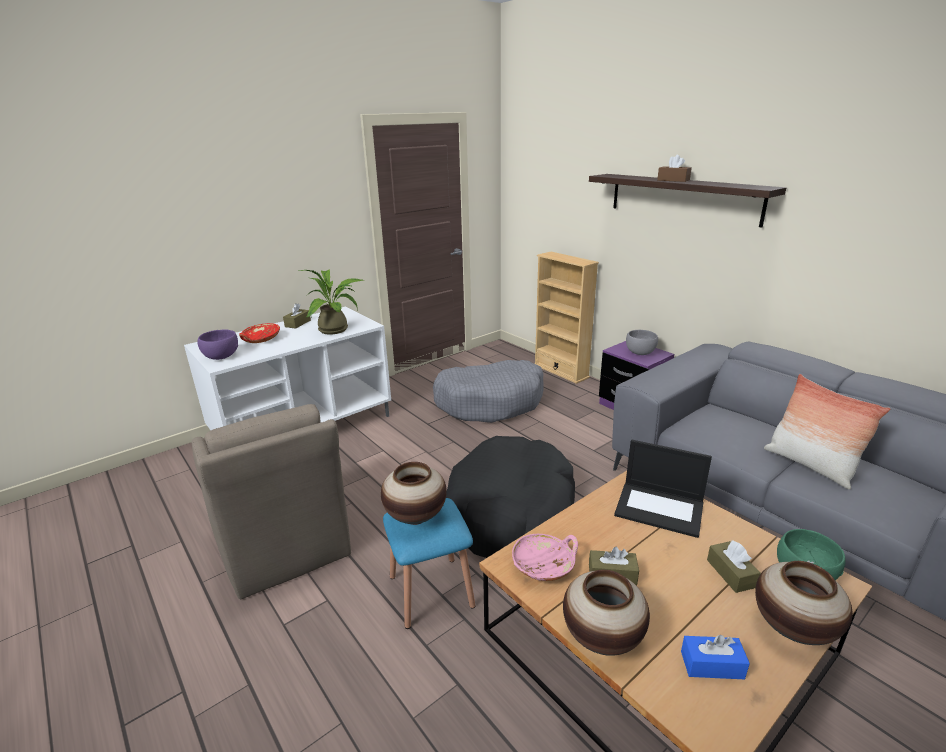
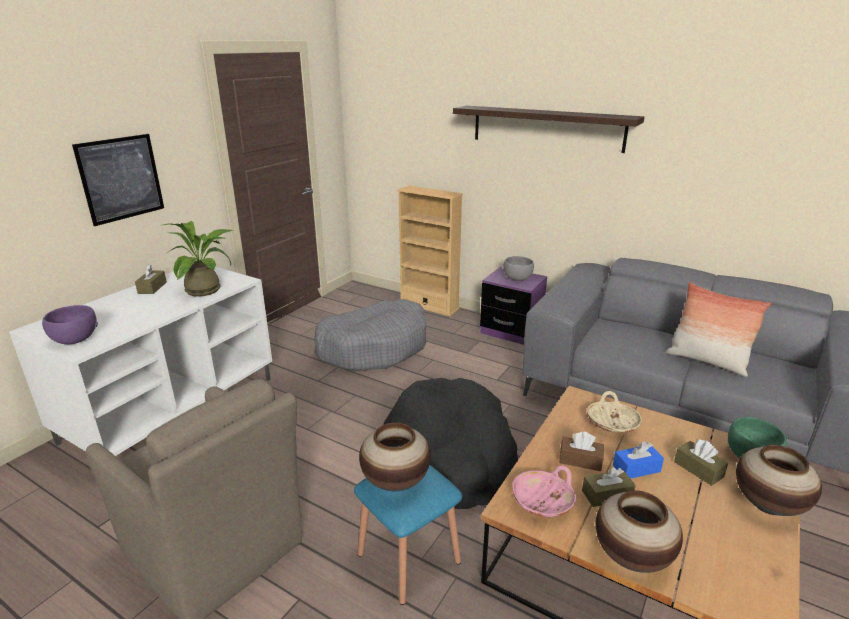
camera: 20 degrees left, 0 degrees up
(261, 339) = (116, 312): red bowl -> none
(282, 230) = (121, 178): none -> picture
(660, 508) = (612, 423): laptop -> beige bowl
(673, 180) = (539, 111): brown tissue box -> brown tissue box (580, 460)
(712, 665) = (729, 555): blue tissue box -> blue tissue box (636, 468)

